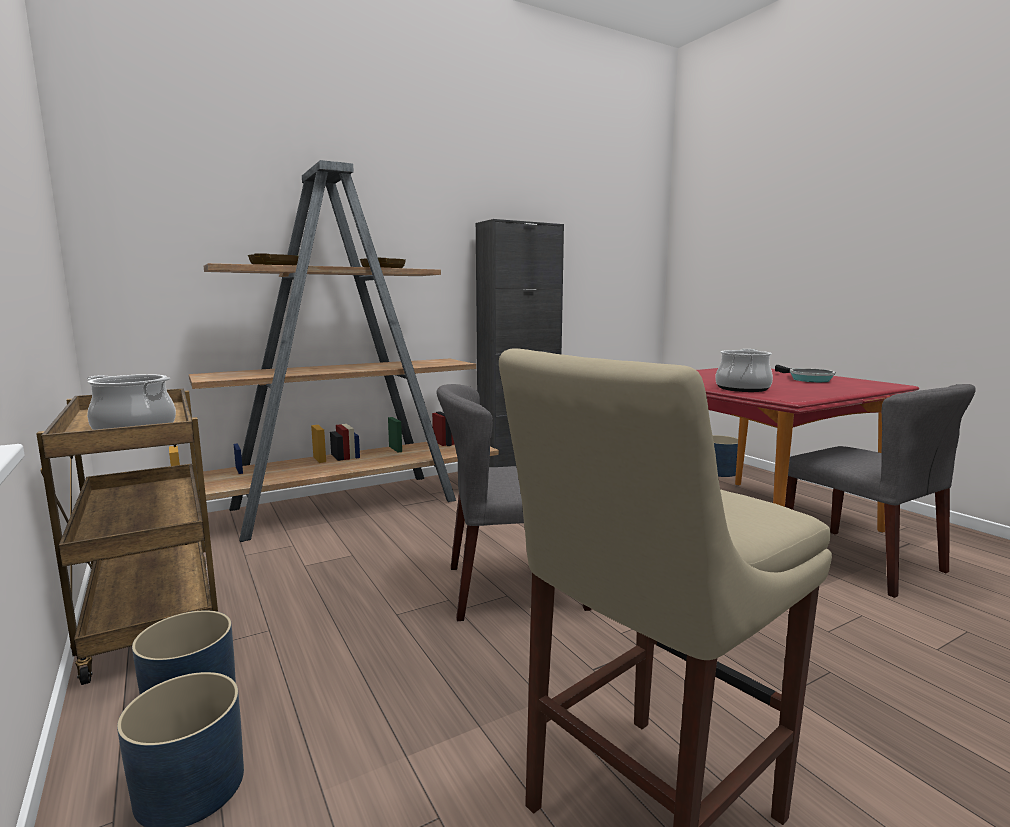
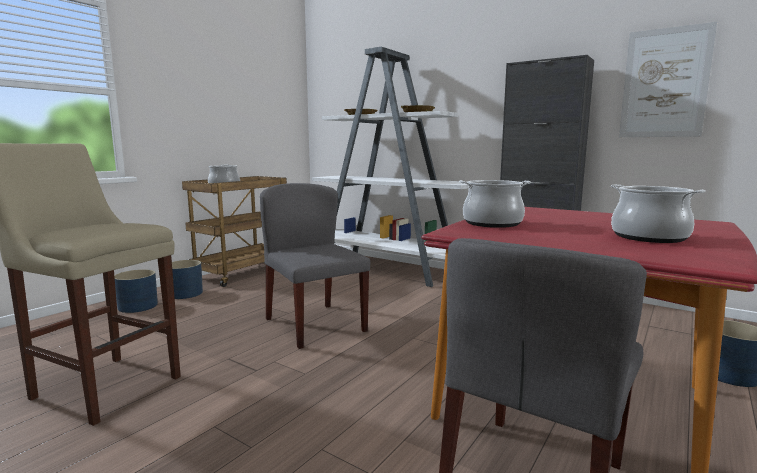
camera: 65 degrees right, 0 degrees up
(348, 504) = (389, 269): brown bookcase -> white bookcase
(589, 256) = (664, 83): none -> picture
(807, 379) = (649, 237): frying pan -> cooking pot

